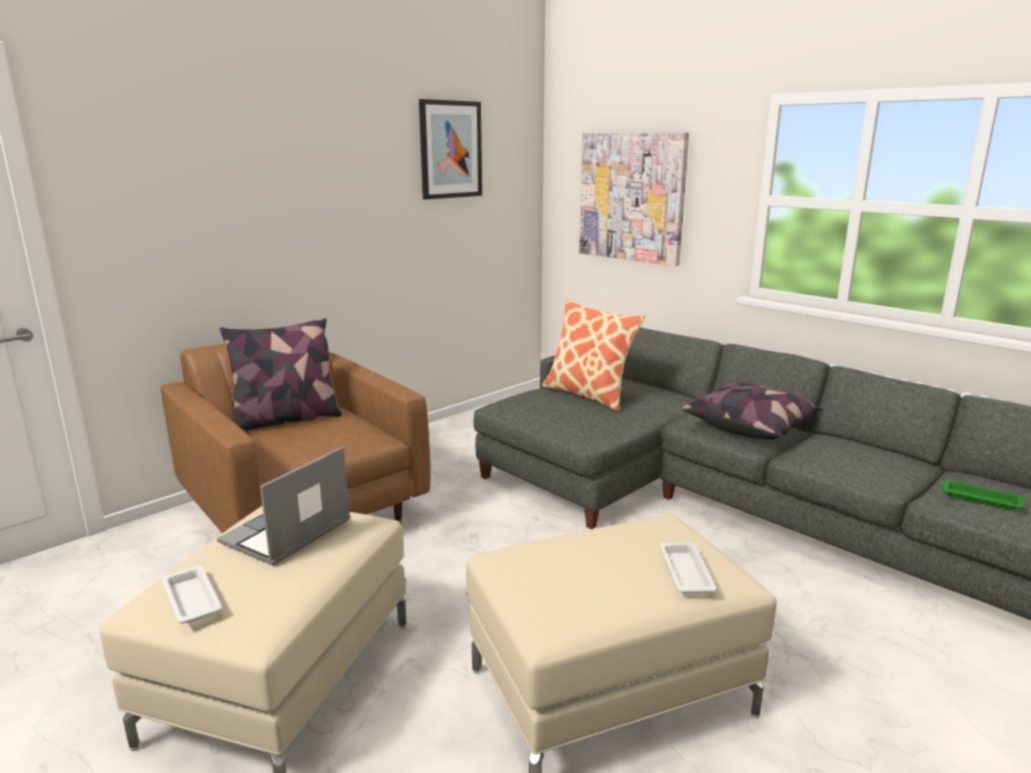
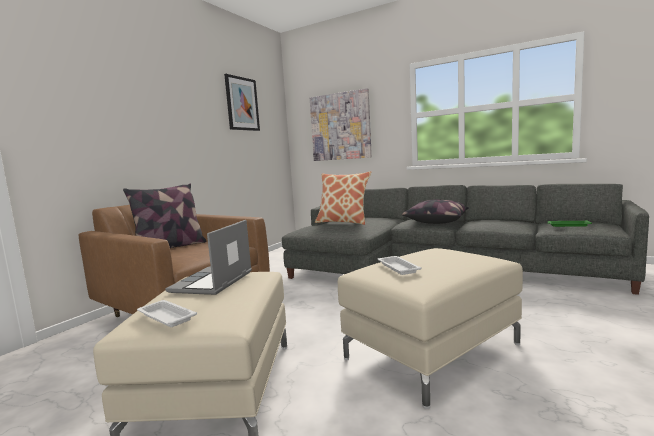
camera: 15 degrees left, 10 degrees down
(685, 571) = (469, 259): white tray -> white tray (397, 267)

